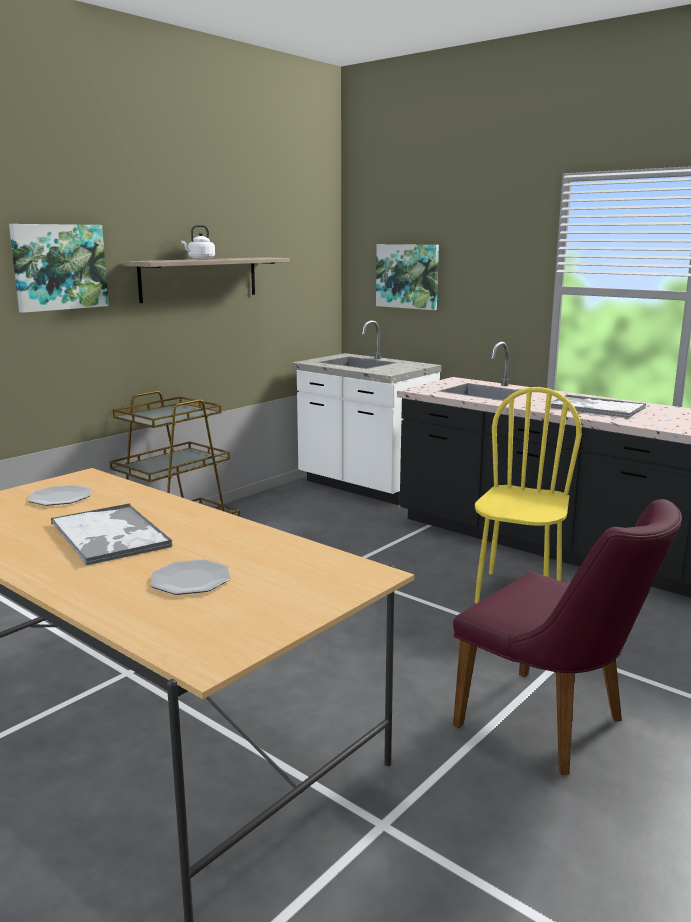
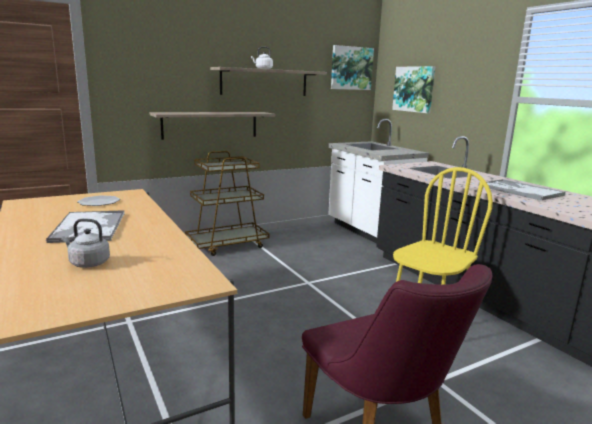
camera: 20 degrees right, 0 degrees up
(59, 267) = (166, 67): picture -> picture (351, 68)
(129, 352) = (210, 125): none -> shelf
(190, 580) = (88, 263): plate -> grey kettle

